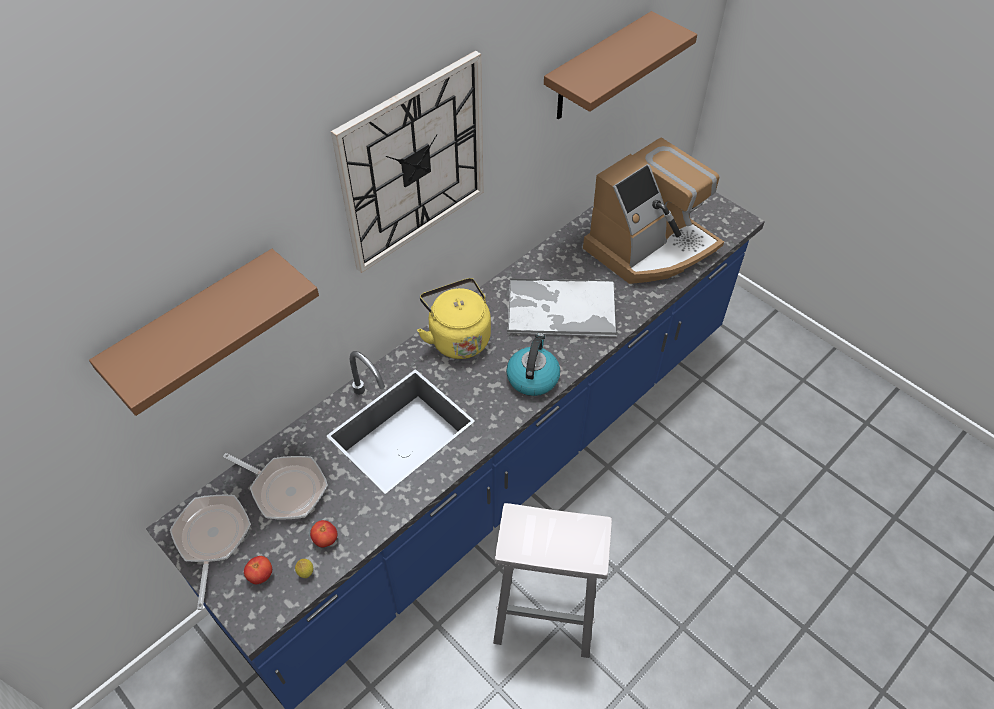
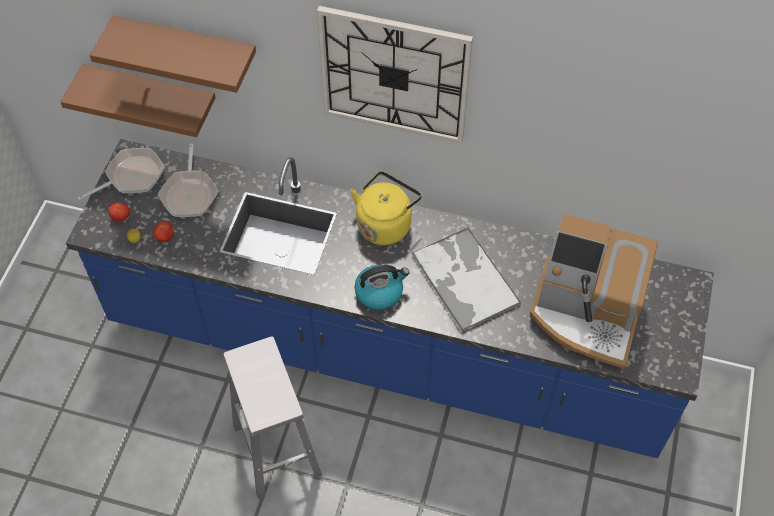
camera: 60 degrees right, 5 degrees up
(596, 68) = (629, 138): brown shelf -> brown shelf (152, 95)

